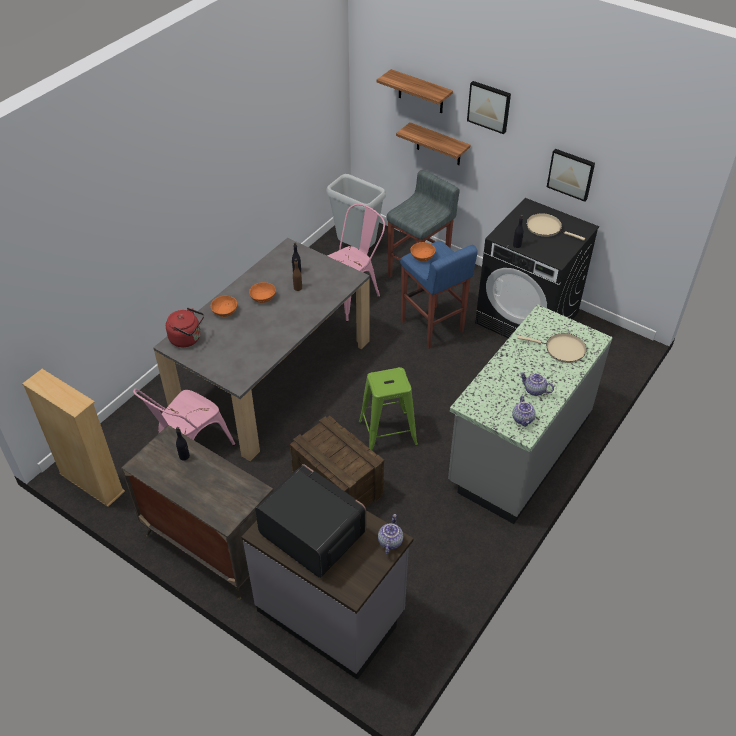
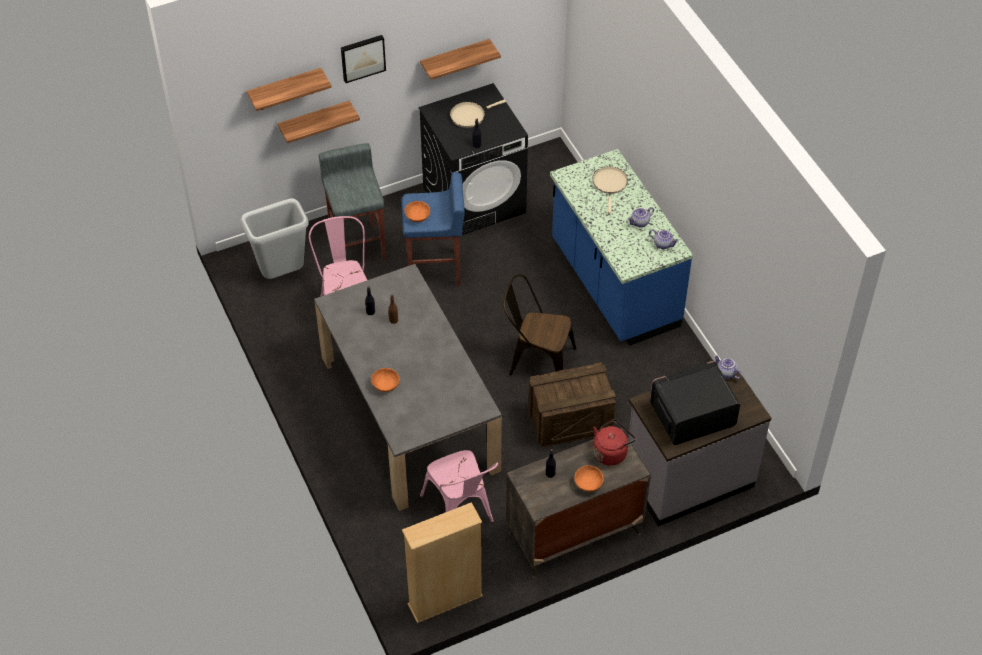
camera: 60 degrees left, 5 degrees up
(187, 339) = (402, 425): red kettle -> red kettle (611, 452)
(263, 298) = (388, 350): orange bowl -> orange bowl (588, 483)
(387, 433) = (536, 361): green stool -> brown chair
(518, 450) = (613, 285): grey counter -> blue counter
(562, 349) = (610, 184): beige frying pan -> beige frying pan turned 45 degrees counterclockwise
(571, 174) = (455, 60): picture -> shelf

